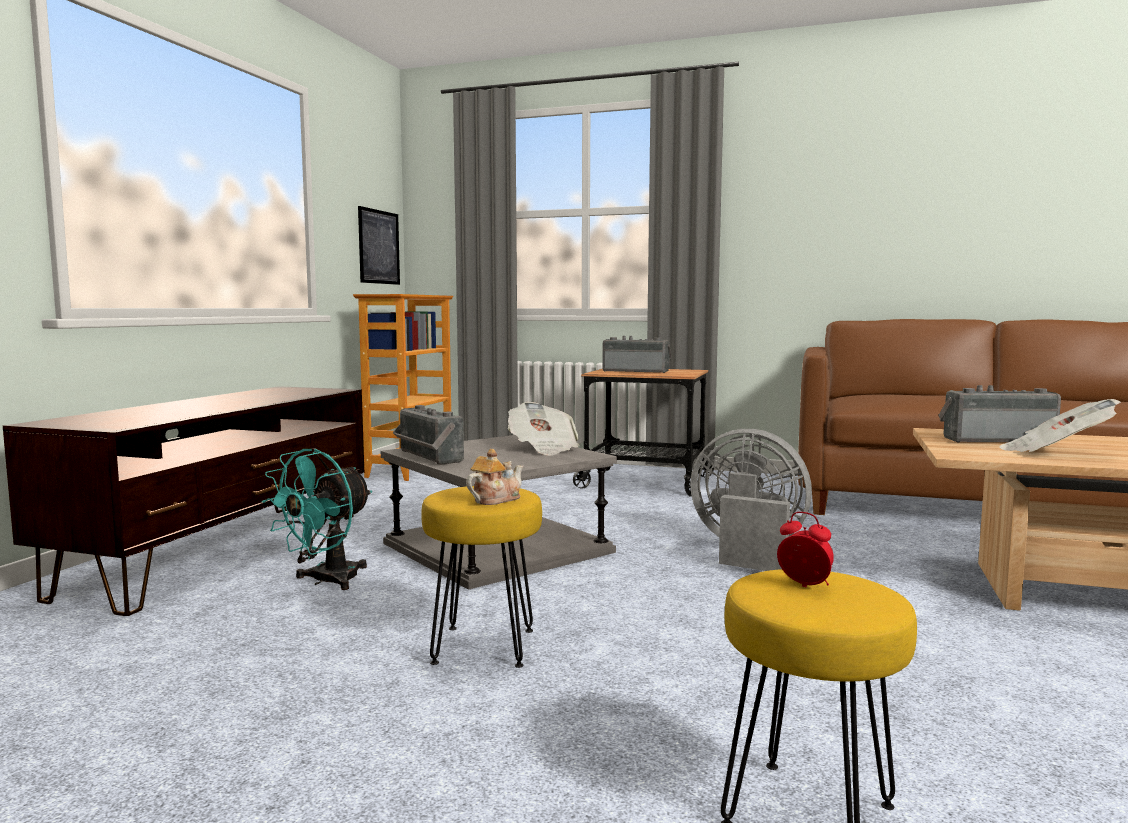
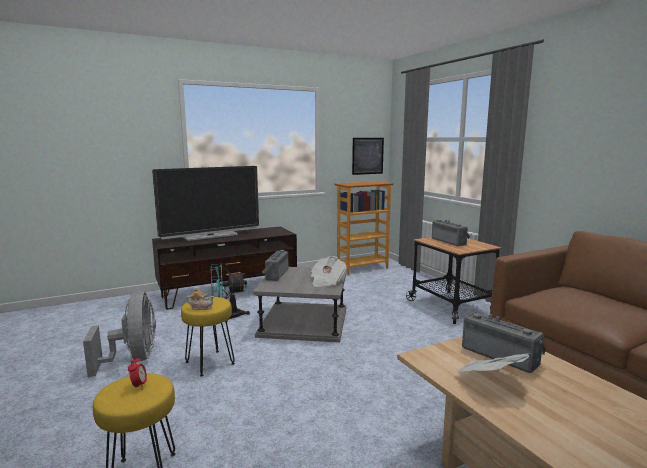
camera: 45 degrees right, 5 degrees up
(175, 407) = (210, 236): none -> television
(747, 552) = (396, 367): grey fan -> grey fan (133, 359)

